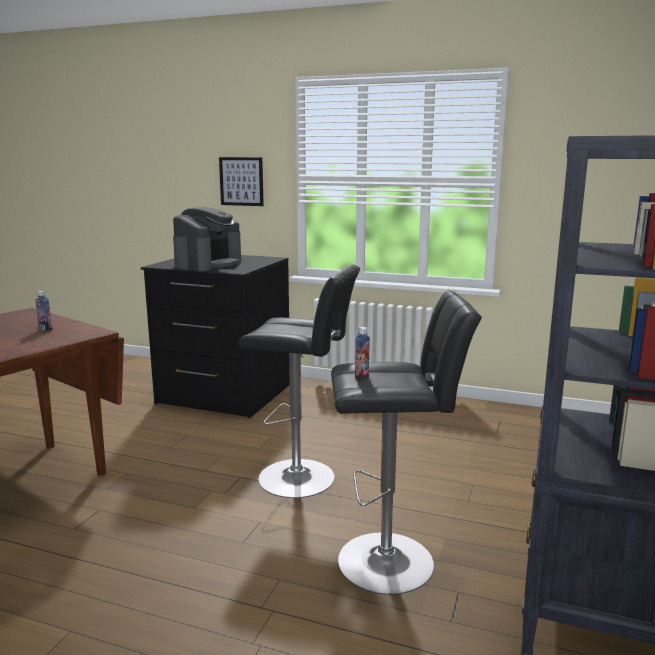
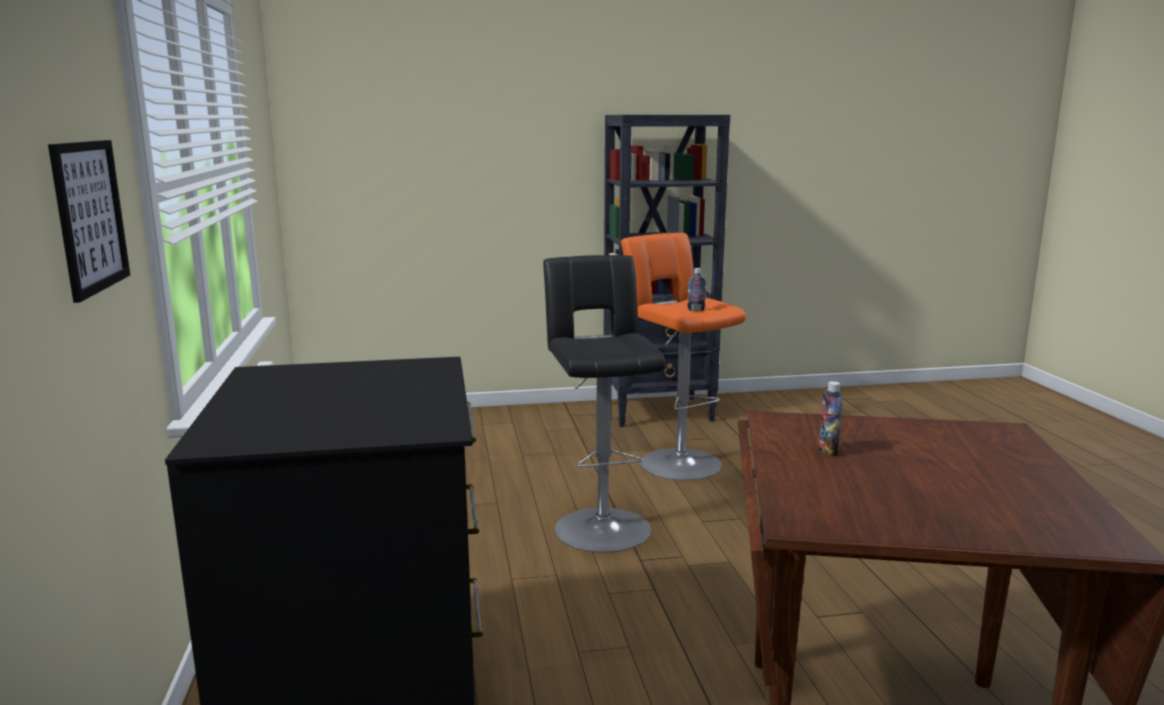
camera: 120 degrees left, 0 degrees up
(208, 264) = (376, 396): coffee machine -> none
(393, 561) = (676, 461): black stool -> orange stool

